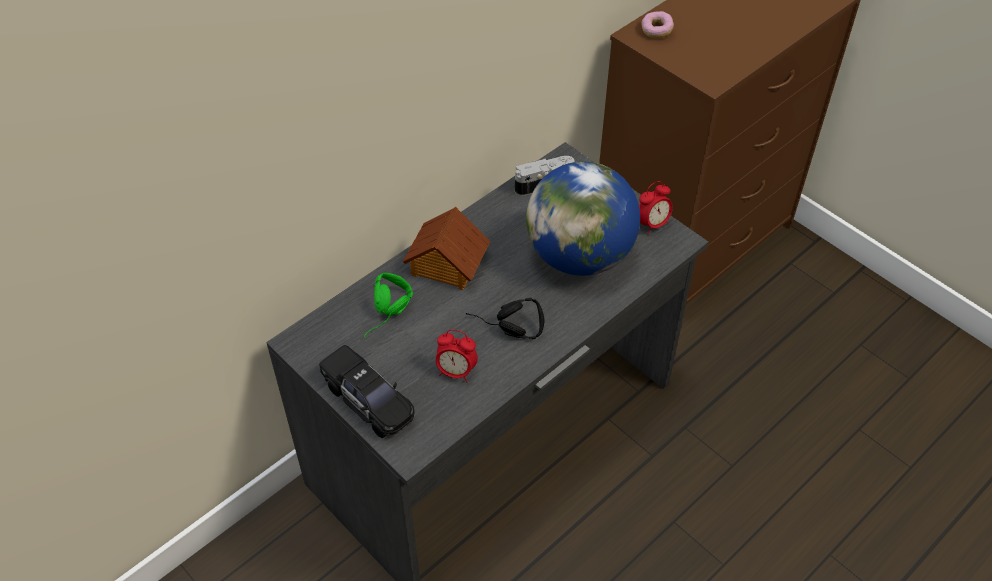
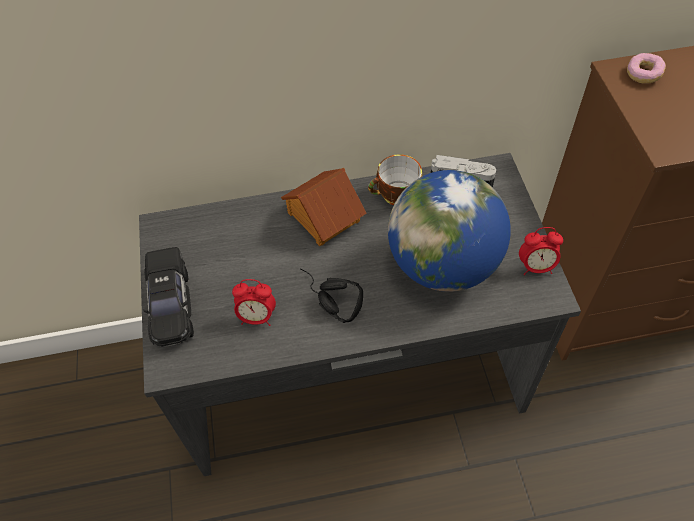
camera: 35 degrees right, 5 degrees up
(389, 316) = (244, 239): green headphones -> none
(456, 372) = (257, 317): alarm clock -> alarm clock turned 45 degrees counterclockwise
(497, 218) = (396, 196): none -> cup

